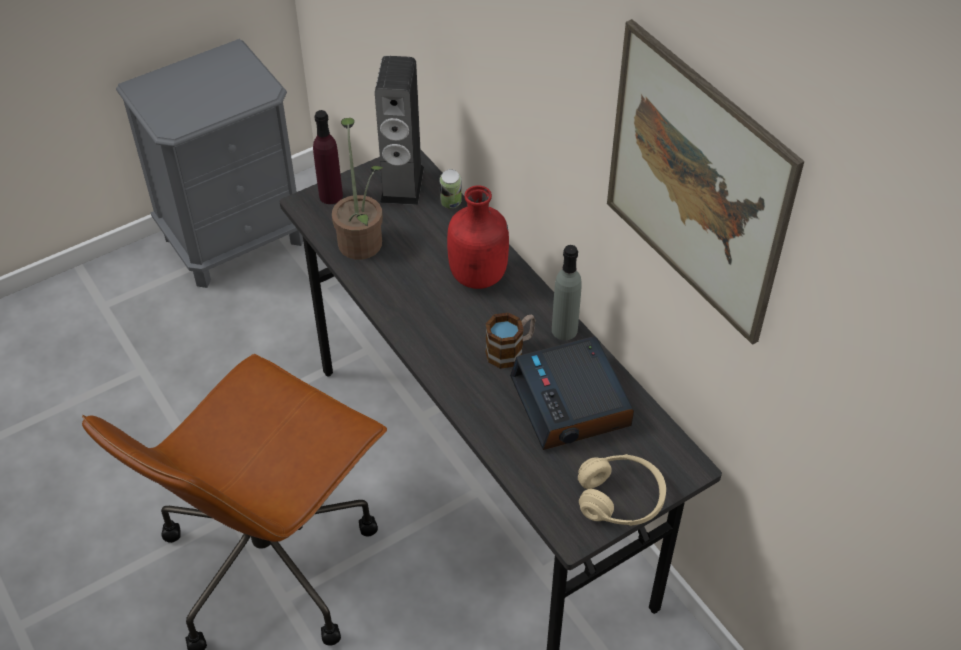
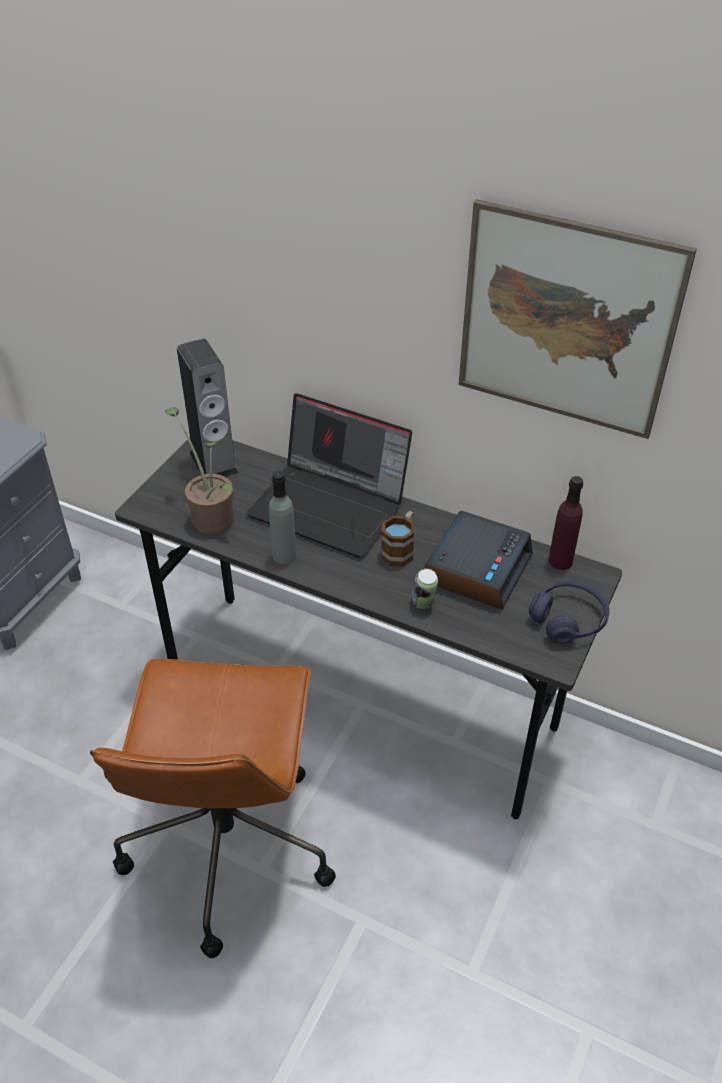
camera: 30 degrees left, 5 degrees down
(331, 196) = (158, 493): purple bottle -> purple bottle (560, 561)
(451, 204) = (266, 463): can -> can (423, 603)
(479, 276) = (331, 506): red bottle -> laptop
(564, 330) = (429, 518): grey bottle -> grey bottle (284, 555)
(572, 402) = (477, 567): alarm clock -> alarm clock turned 105 degrees counterclockwise
(620, 499) = (568, 620): beige headphones -> purple headphones

